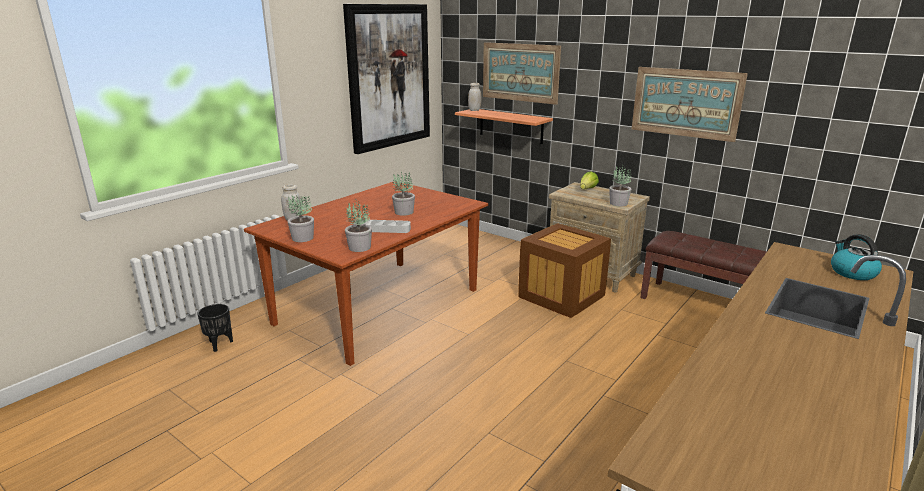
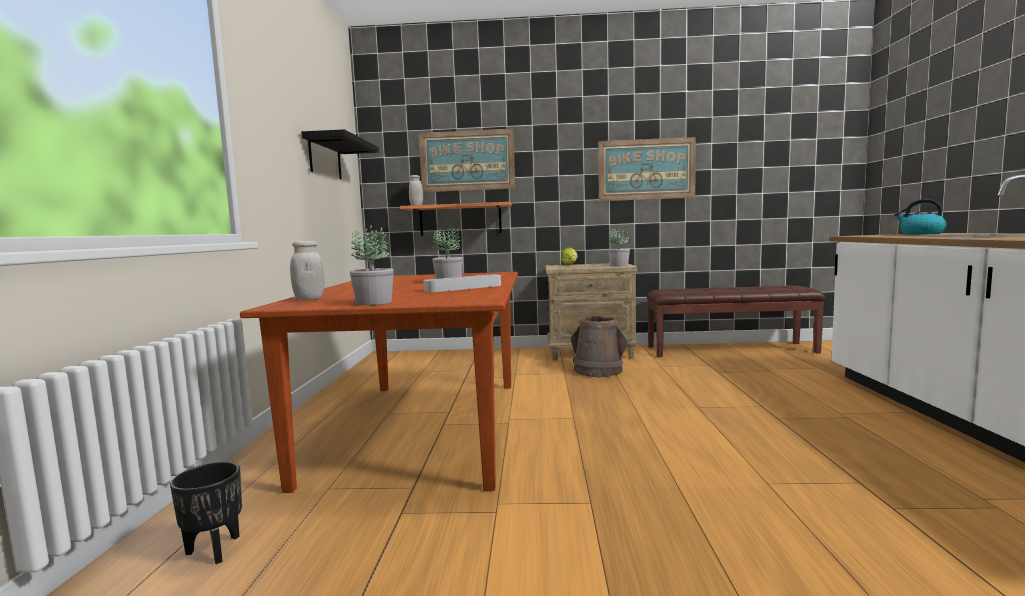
camera: 35 degrees left, 15 degrees down
(359, 247) = (479, 295): potted plant -> none
(389, 77) = (325, 158): picture -> black shelf
(561, 296) = (598, 371): crate -> brown bucket

